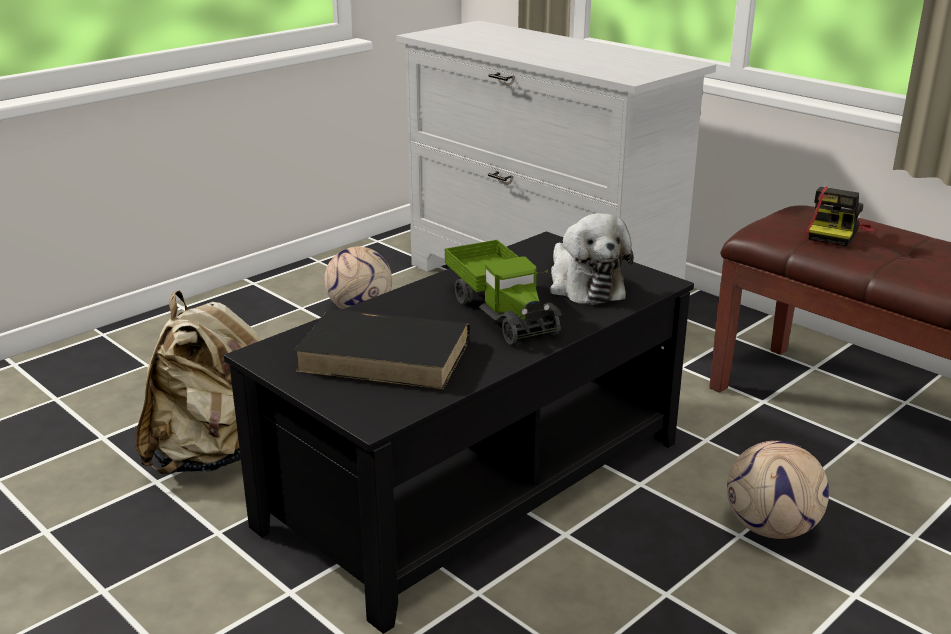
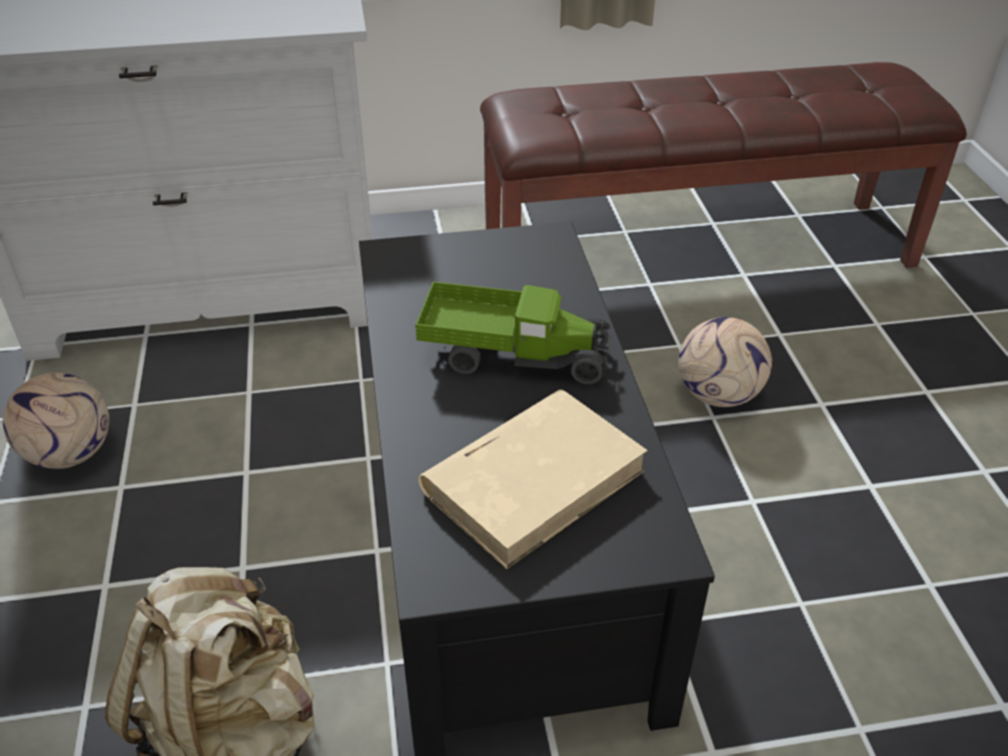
camera: 55 degrees left, 15 degrees up
(386, 355) = (534, 479): black book -> beige book
(584, 285) = (511, 279): plush toy -> none
(836, 233) = (579, 111): camera -> none

